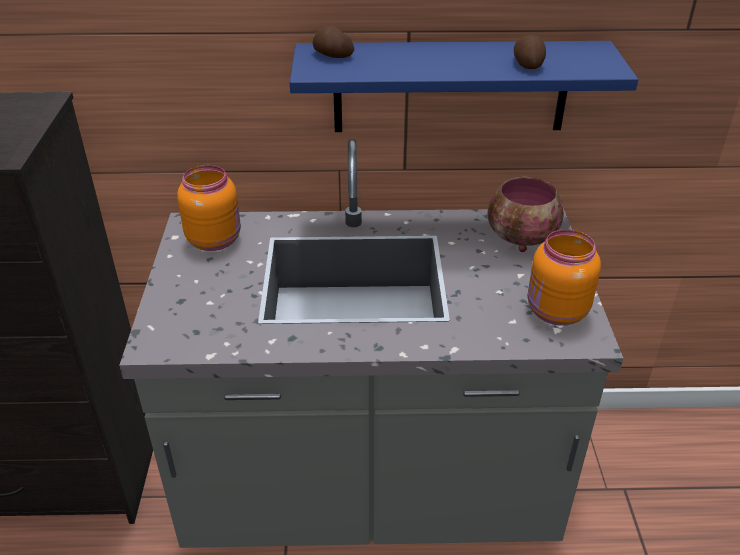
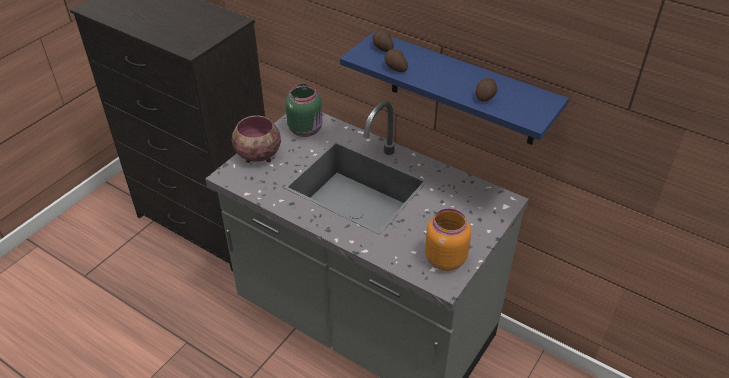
camera: 35 degrees right, 5 degrees up
(215, 239) = (306, 129): orange jar -> green jar
(379, 70) = (395, 68): none -> potato
(521, 240) = (475, 207): bowl -> bowl (257, 156)

